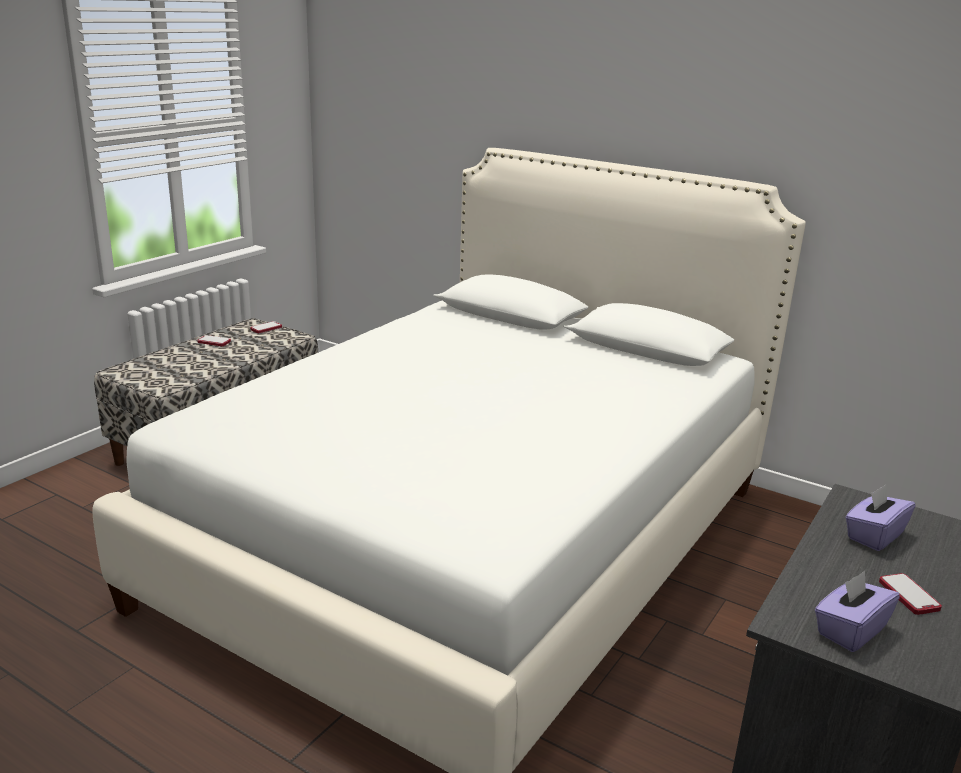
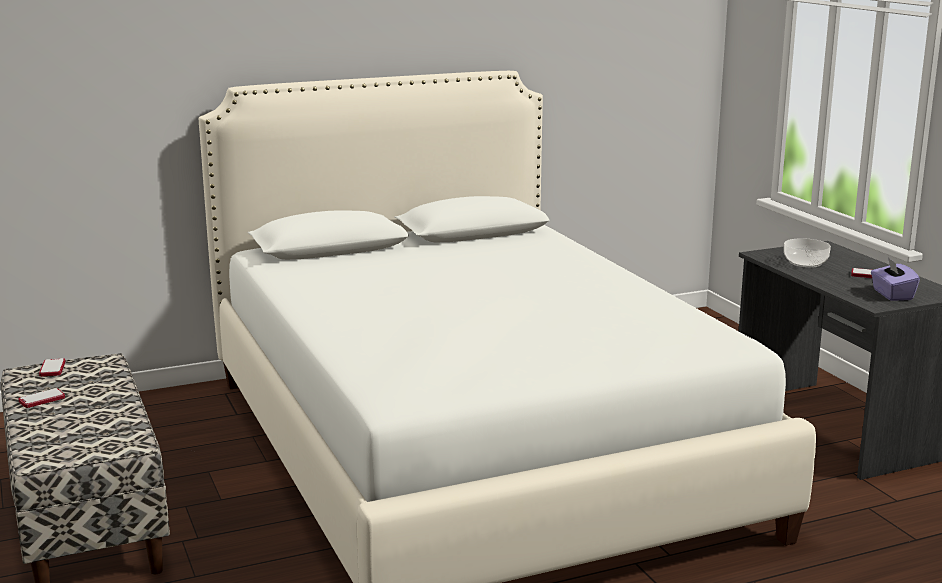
camera: 55 degrees left, 5 degrees down
(874, 535) = (806, 263): purple tissue box -> bowl

